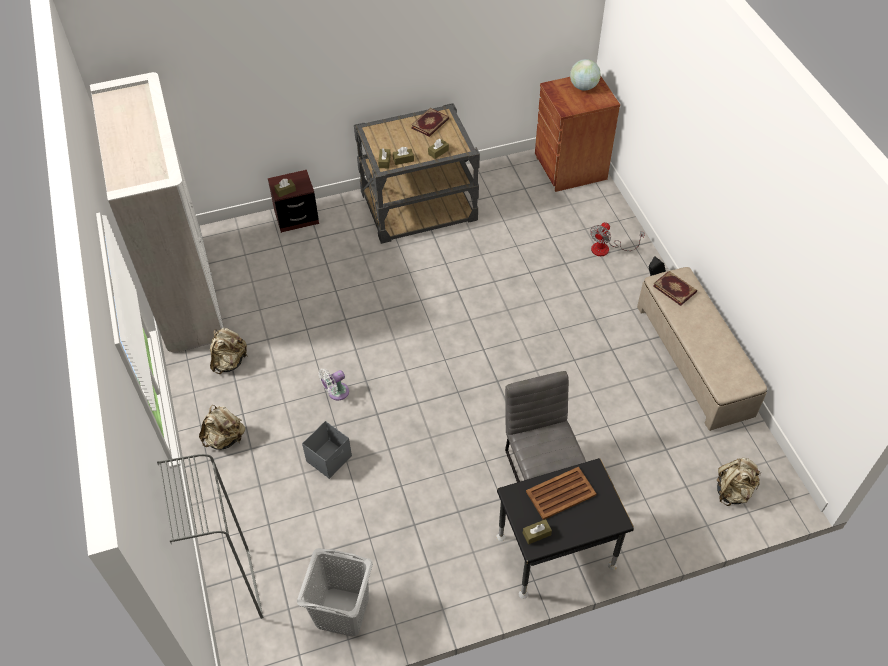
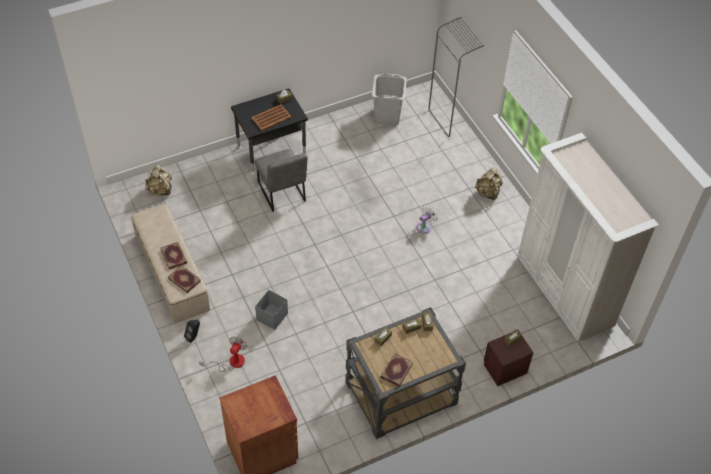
camera: 170 degrees right, 0 degrees up
(230, 362) = (506, 241): beige backpack -> none
(329, 458) = (417, 187): grey storage box -> grey storage box (271, 317)
(583, 87) = (254, 417): globe -> none
(693, 320) = (174, 256): none -> book

